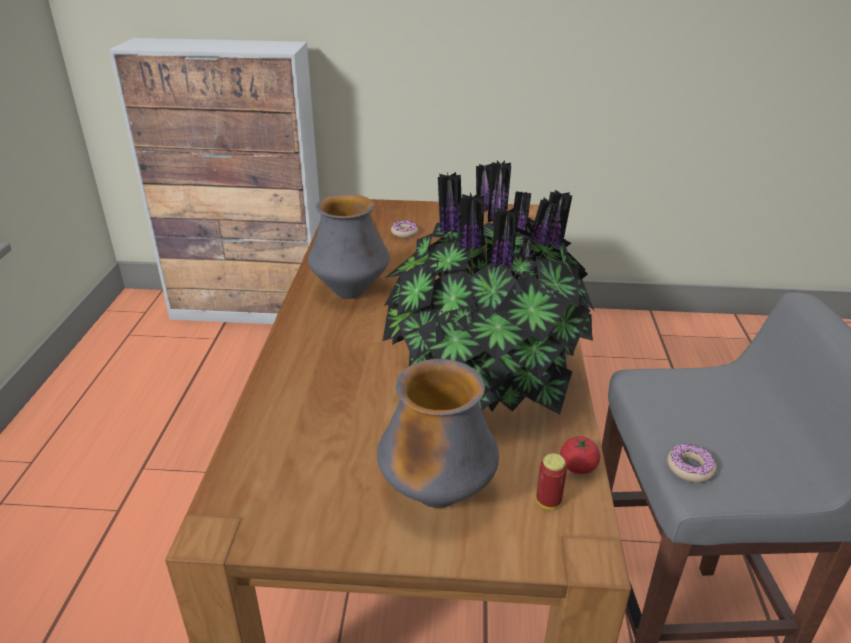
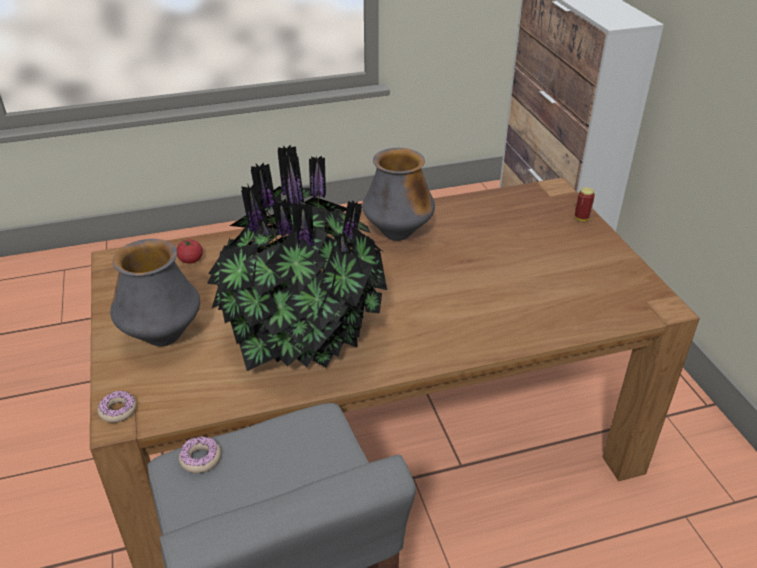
camera: 70 degrees right, 5 degrees up
(404, 233) = (527, 234): donut -> donut (118, 410)
(548, 501) = (168, 393): can -> can (581, 218)
(578, 467) = (211, 404): tomato -> tomato (191, 260)

